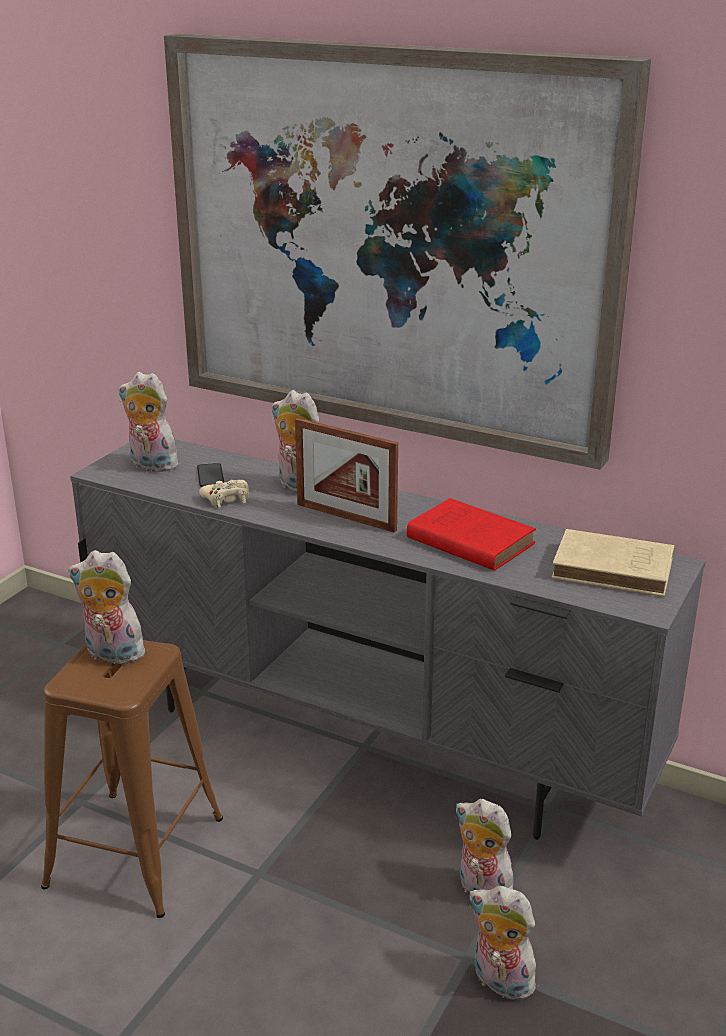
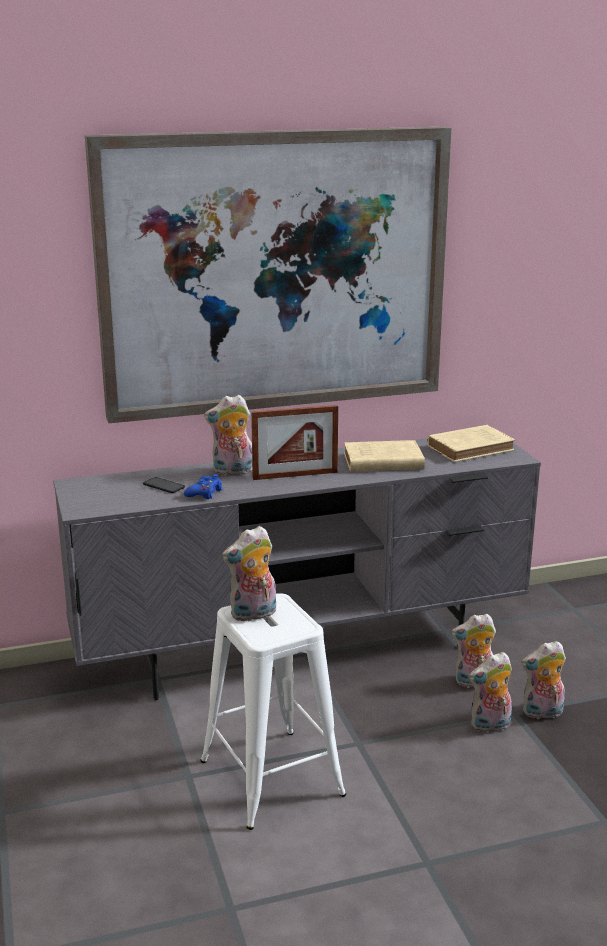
camera: 45 degrees left, 5 degrees down
(135, 852) = (271, 777): brown stool -> white stool
(150, 465) = (107, 495): plush toy -> plush toy (490, 726)
(227, 499) = (205, 493): beige game controller -> blue game controller
(467, 540) = (380, 462): red book -> beige book

